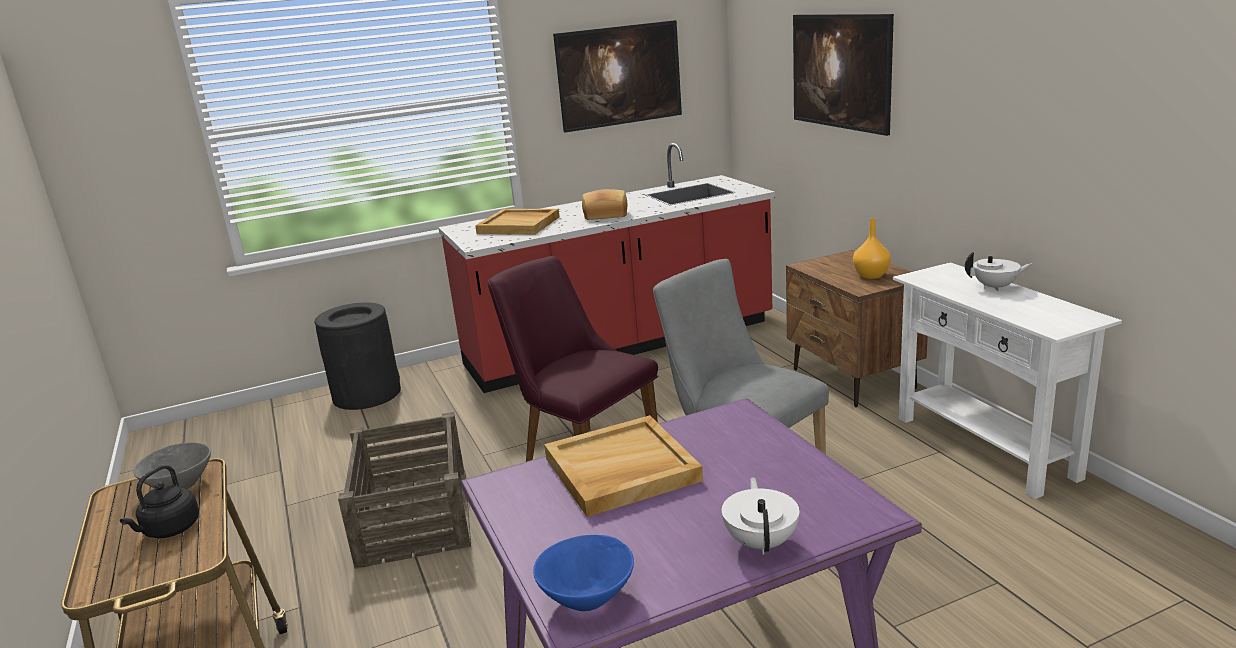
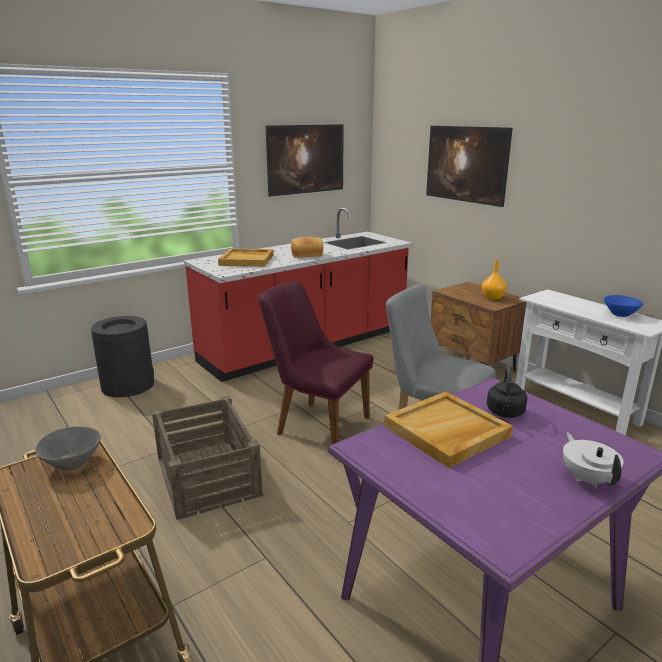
camera: 15 degrees left, 0 degrees up
(169, 530) = (86, 502): black kettle -> black kettle (505, 413)
(589, 598) = (499, 530): blue bowl -> blue bowl (620, 314)
(995, 287) = (588, 304): white teapot -> none

